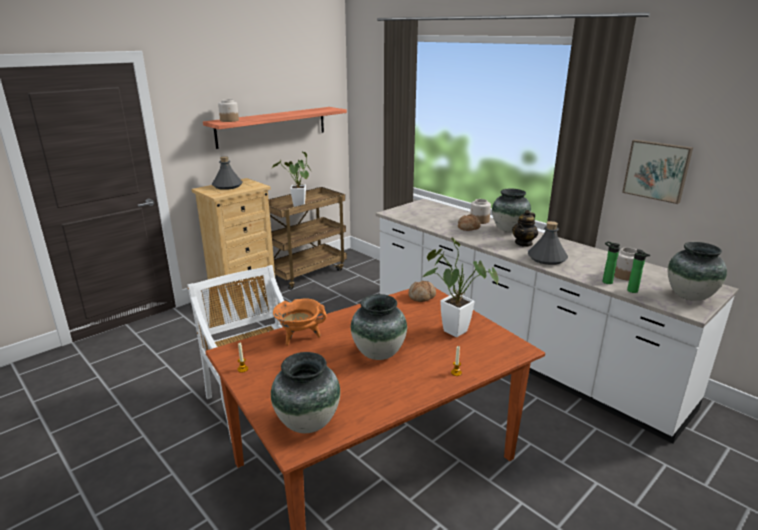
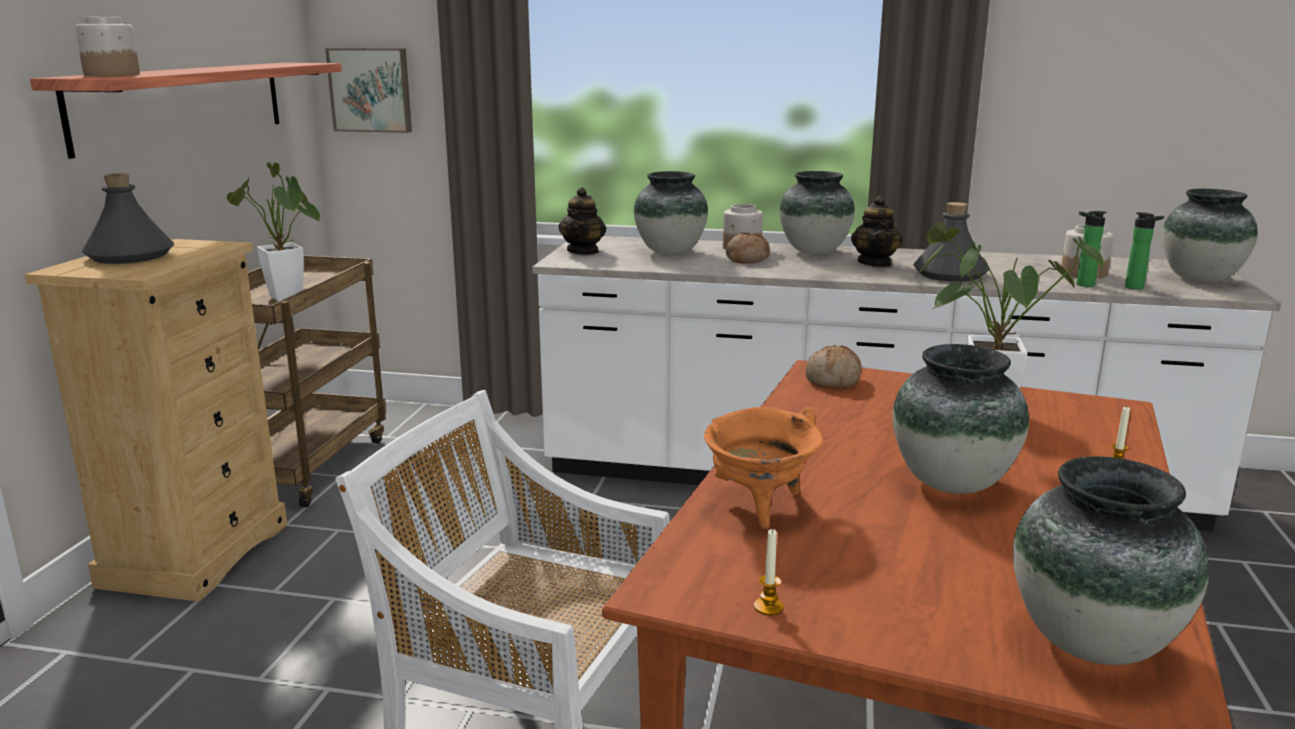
camera: 35 degrees left, 5 degrees down
(408, 208) = (583, 251): none -> teapot
(443, 216) = (671, 252): none -> vase
(657, 170) = (1050, 101): picture -> picture (371, 90)

